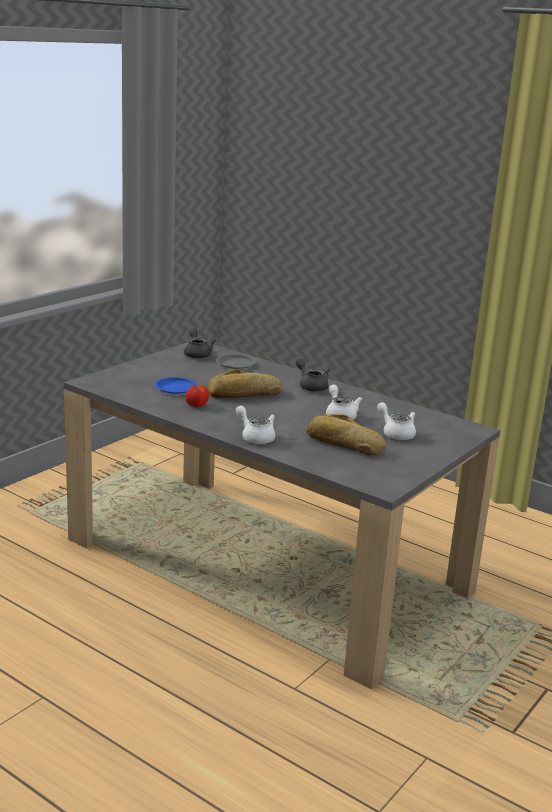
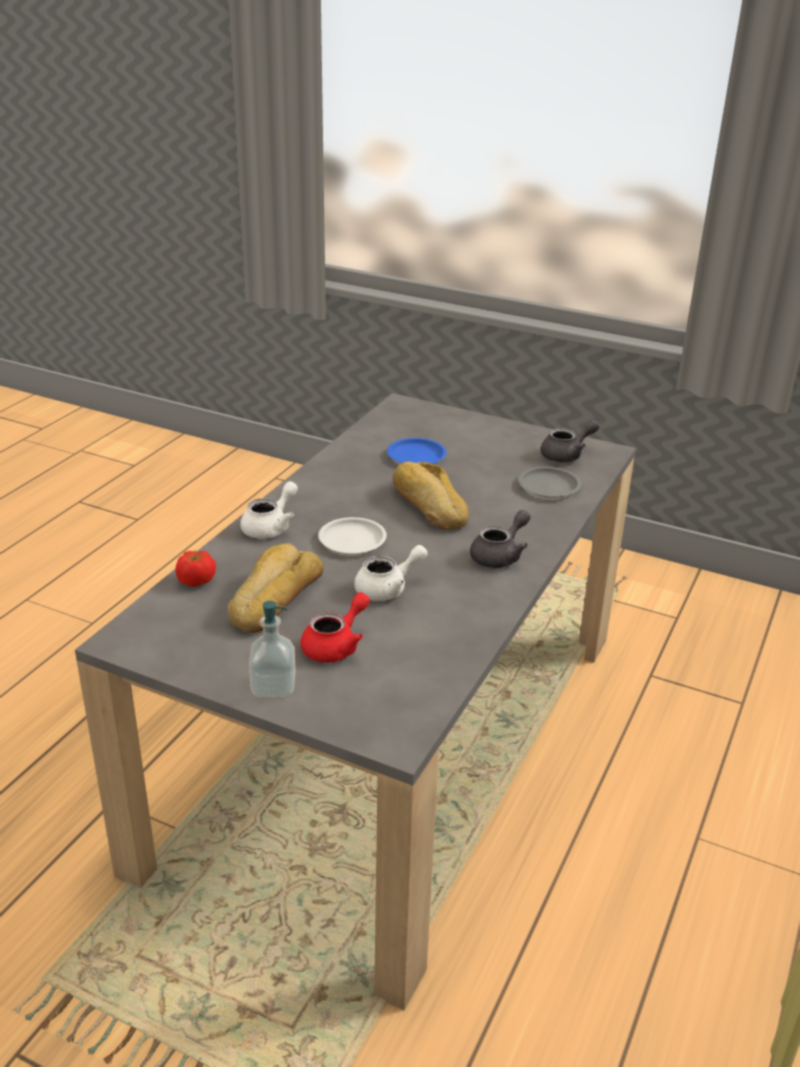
camera: 80 degrees right, 10 degrees up
(196, 405) = (364, 476): tomato -> tomato (196, 581)
(282, 417) = (352, 540): none -> white plate
(396, 433) = (336, 646): white teapot -> red teapot
(433, 451) = (273, 686): none -> soap dispenser

